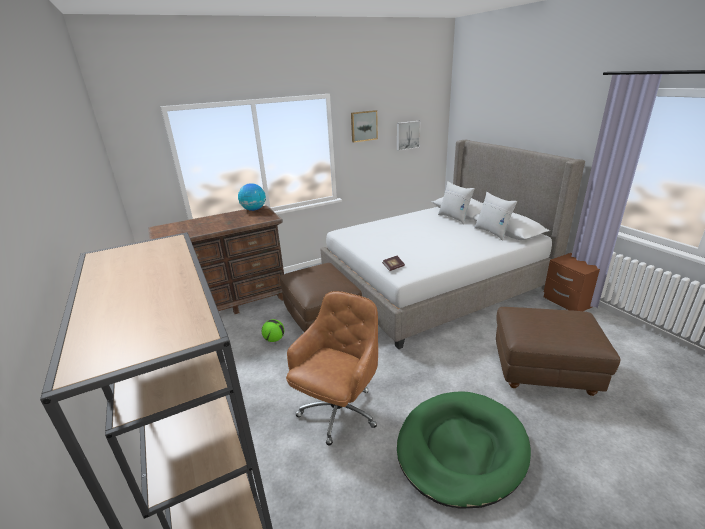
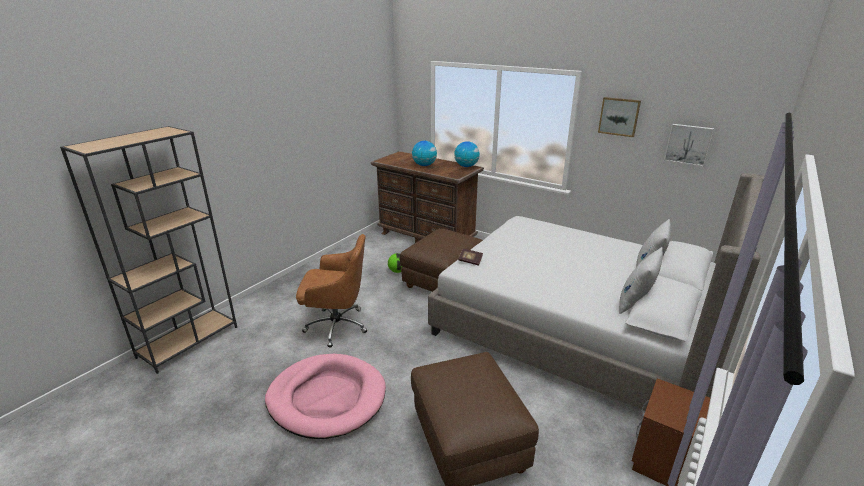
camera: 60 degrees right, 0 degrees up
(218, 224) = (424, 165): none -> globe
(461, 449) = (327, 398): green dog bed -> pink dog bed

